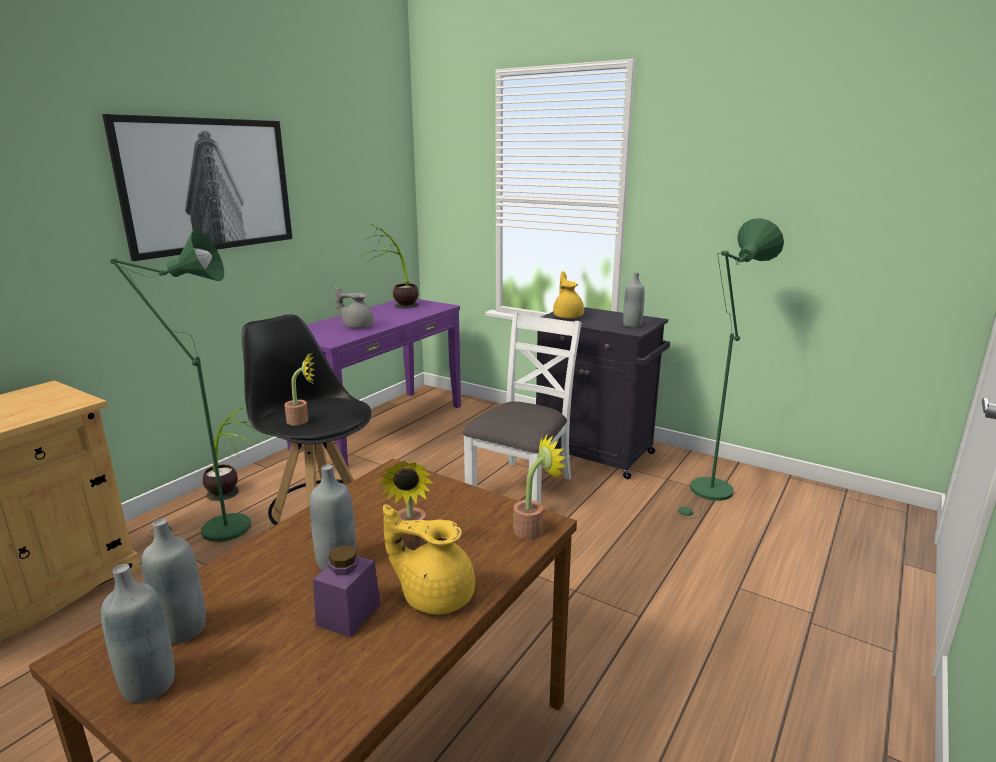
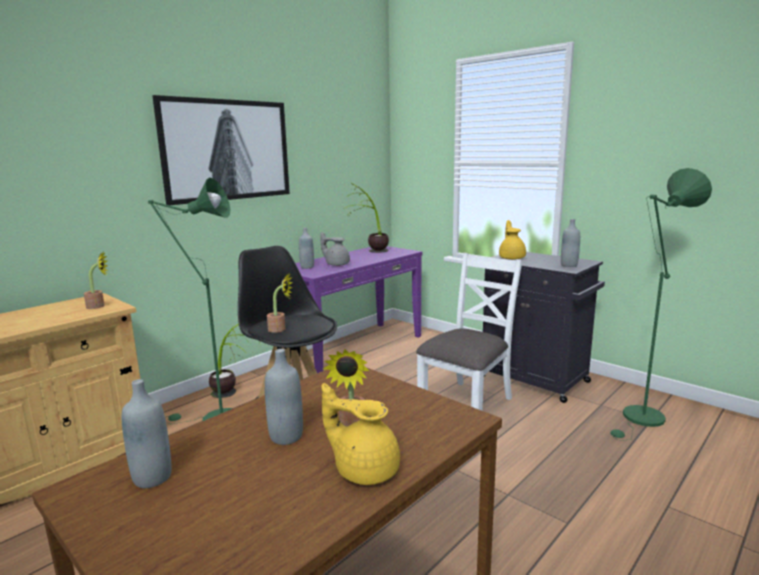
camera: 10 degrees right, 5 degrees down
(149, 685) = (116, 518): grey bottle -> grey bottle (307, 267)
(348, 614) = (287, 478): purple jar -> none
(533, 529) = (461, 422): potted plant -> potted plant (99, 306)

